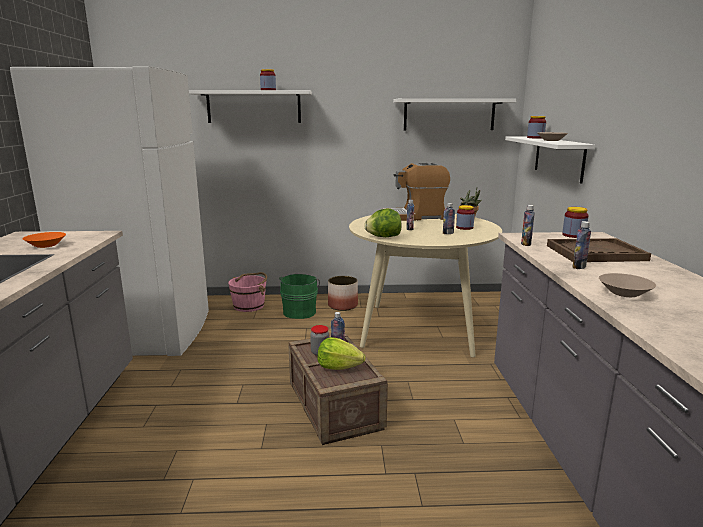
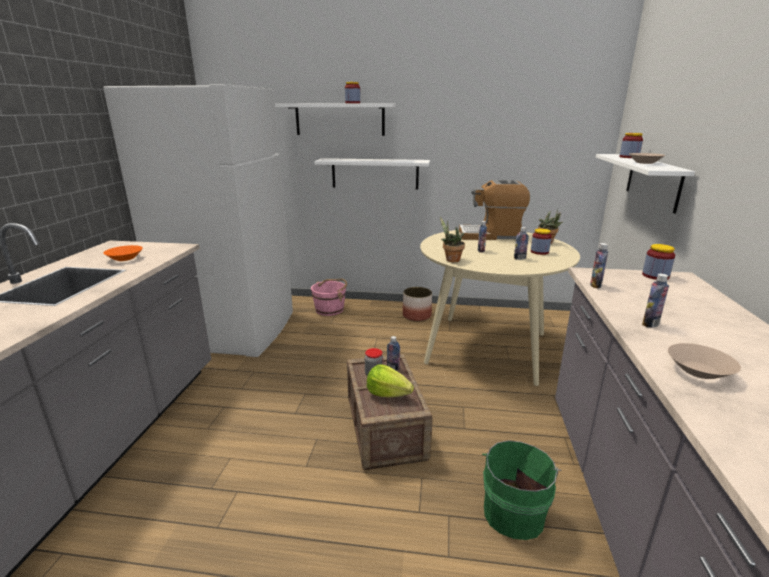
camera: 10 degrees right, 5 degrees up
(300, 311) = (375, 319): green bucket -> green bucket (514, 511)
(383, 237) = (450, 259): lettuce -> potted plant
(449, 114) = (537, 128): white shelf -> white shelf (375, 173)
(595, 253) = (675, 304): brown tray -> none

